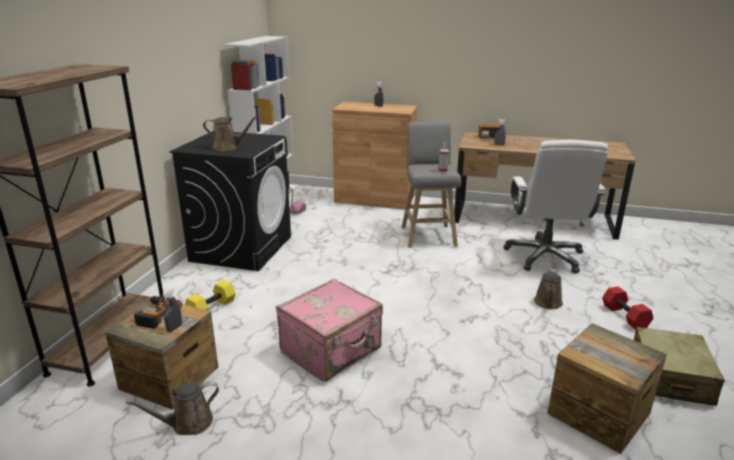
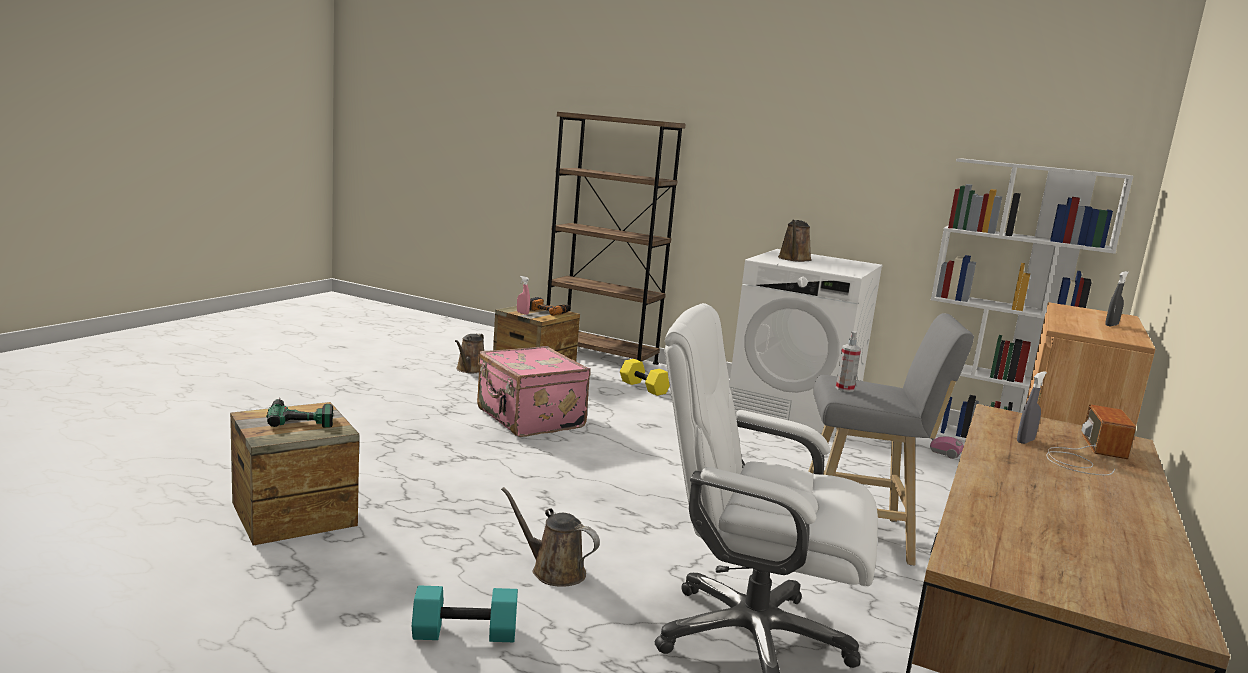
camera: 100 degrees right, 10 degrees down
(174, 328) = (522, 313): grey spray bottle -> pink spray bottle
(188, 424) = (470, 369): brown watering can -> brown watering can turned 150 degrees counterclockwise
(242, 248) = (794, 410): black washing machine -> white washing machine
(598, 355) = (301, 415): none -> power drill
(625, 316) = (463, 634): red dumbbell -> turquoise dumbbell
(670, 377) = (286, 595): beige suitcase -> none

